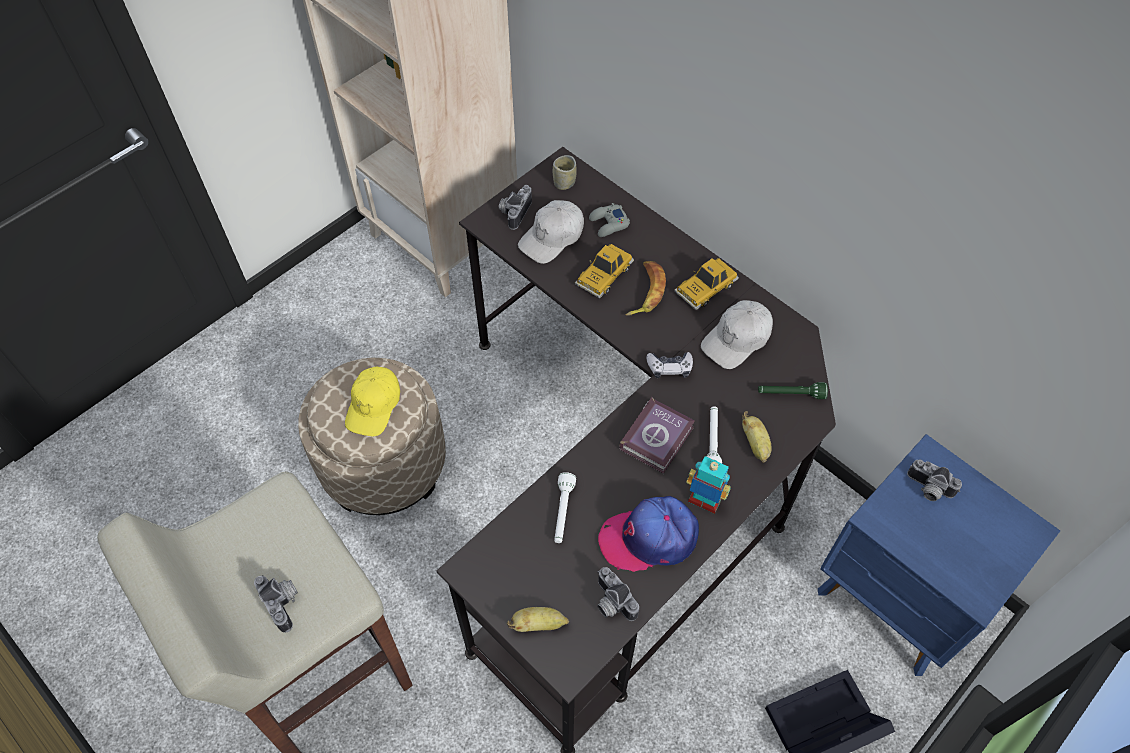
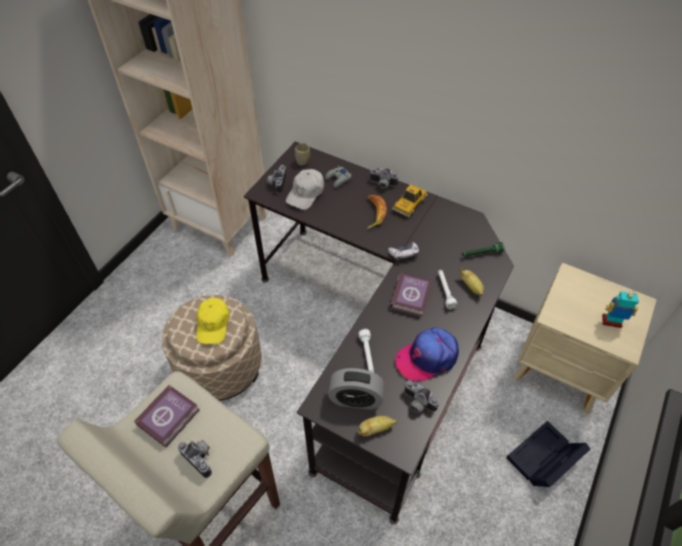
camera: 15 degrees left, 5 degrees down
(259, 536) = (170, 417): none -> book
(525, 573) = (356, 399): none -> alarm clock
(604, 275) = (345, 209): toy car -> none
(704, 501) = (453, 327): toy robot -> toy robot (611, 322)
(737, 339) = (438, 229): white cap -> none
(897, 599) = (560, 372): blue nightstand -> beige nightstand
(928, 489) = (575, 293): camera -> camera (382, 185)

